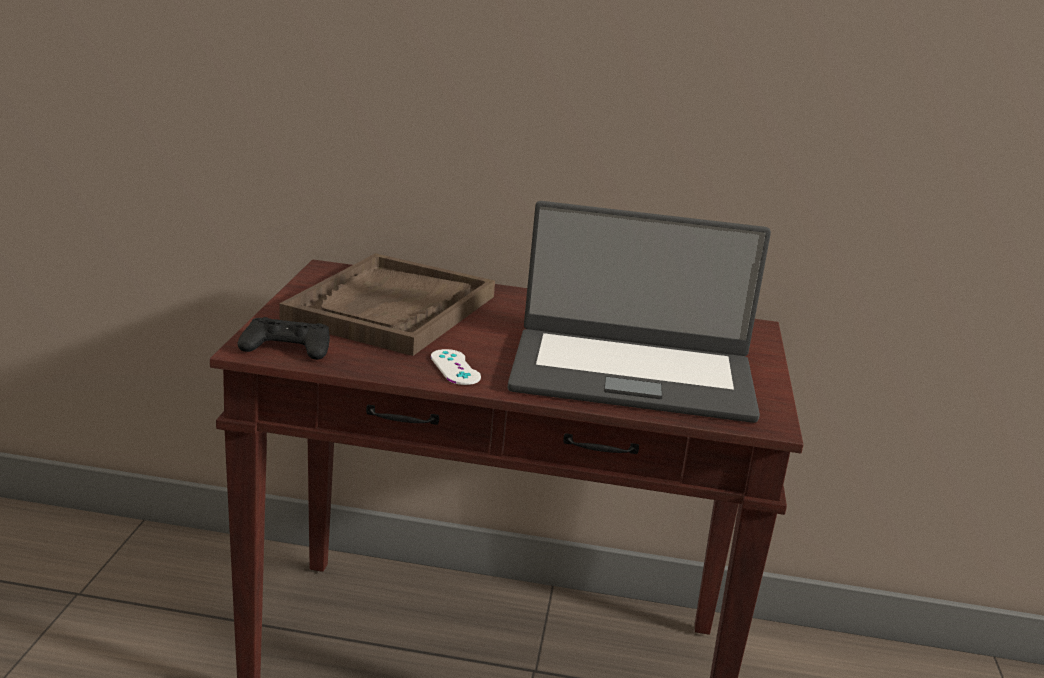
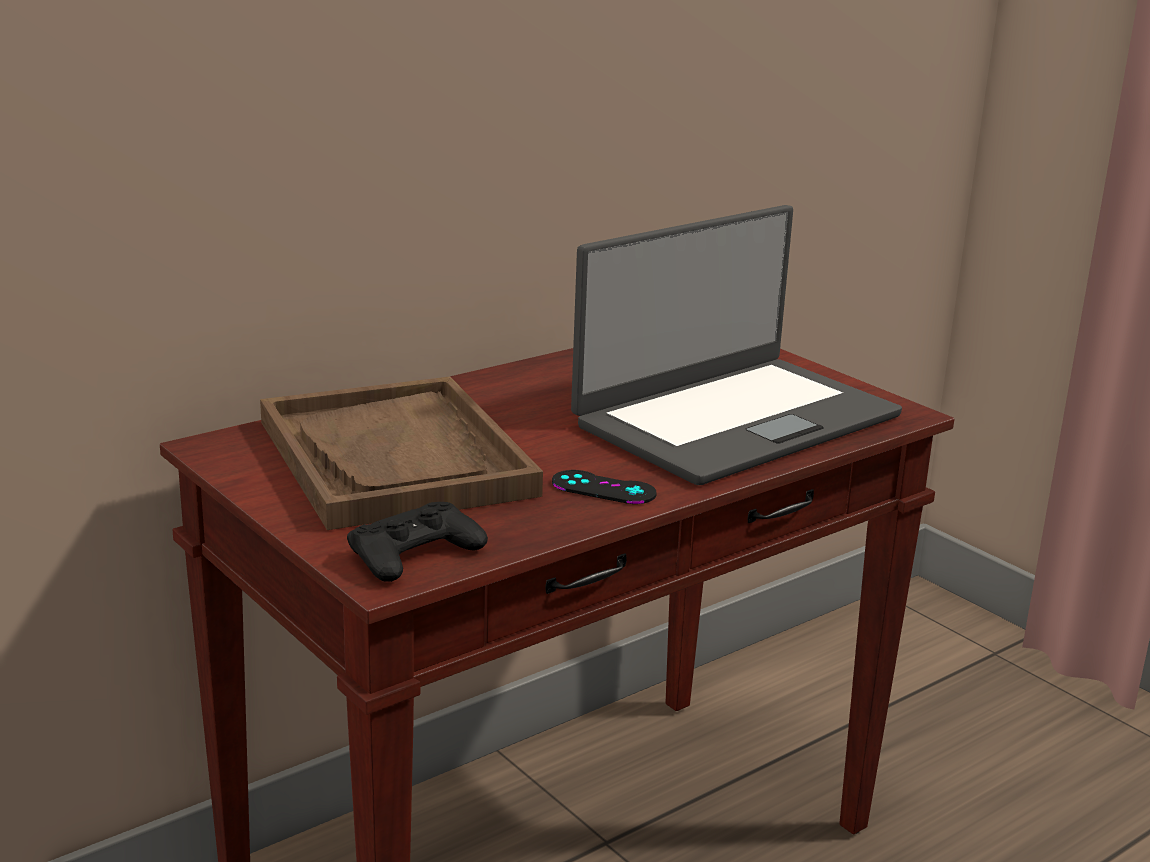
camera: 45 degrees left, 0 degrees up
(455, 367) = (603, 488): white game controller -> black game controller

